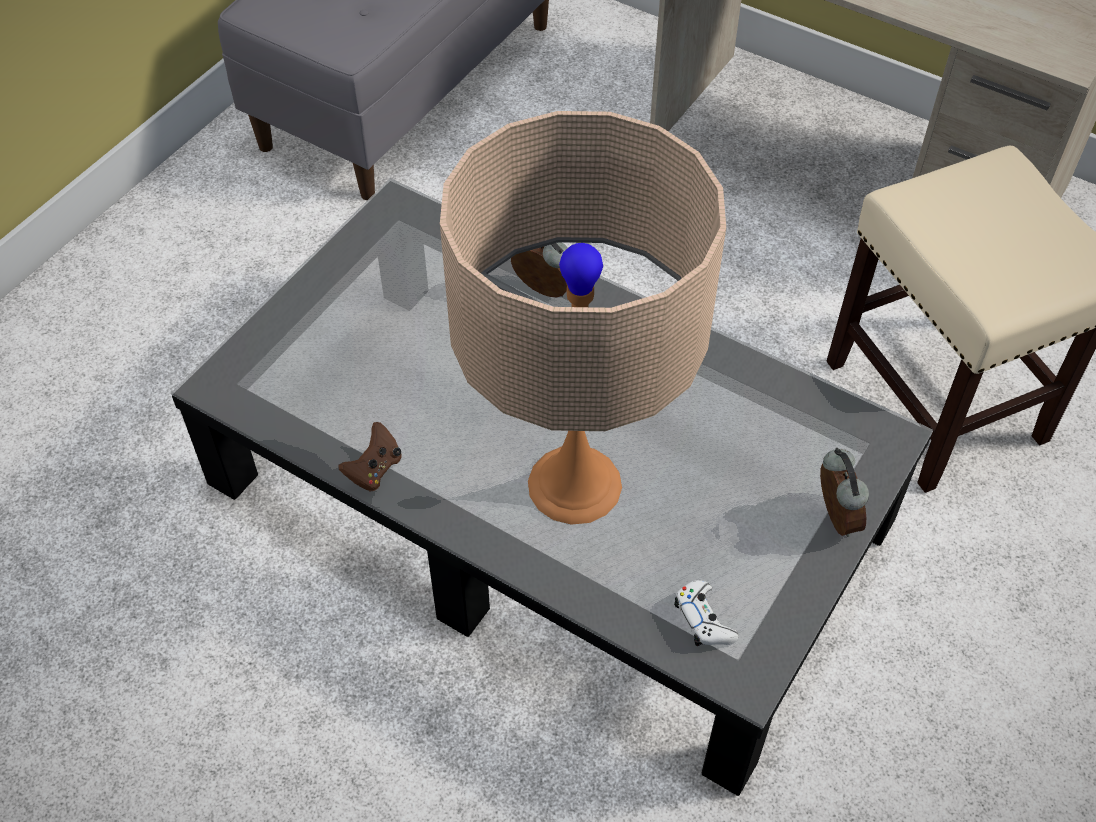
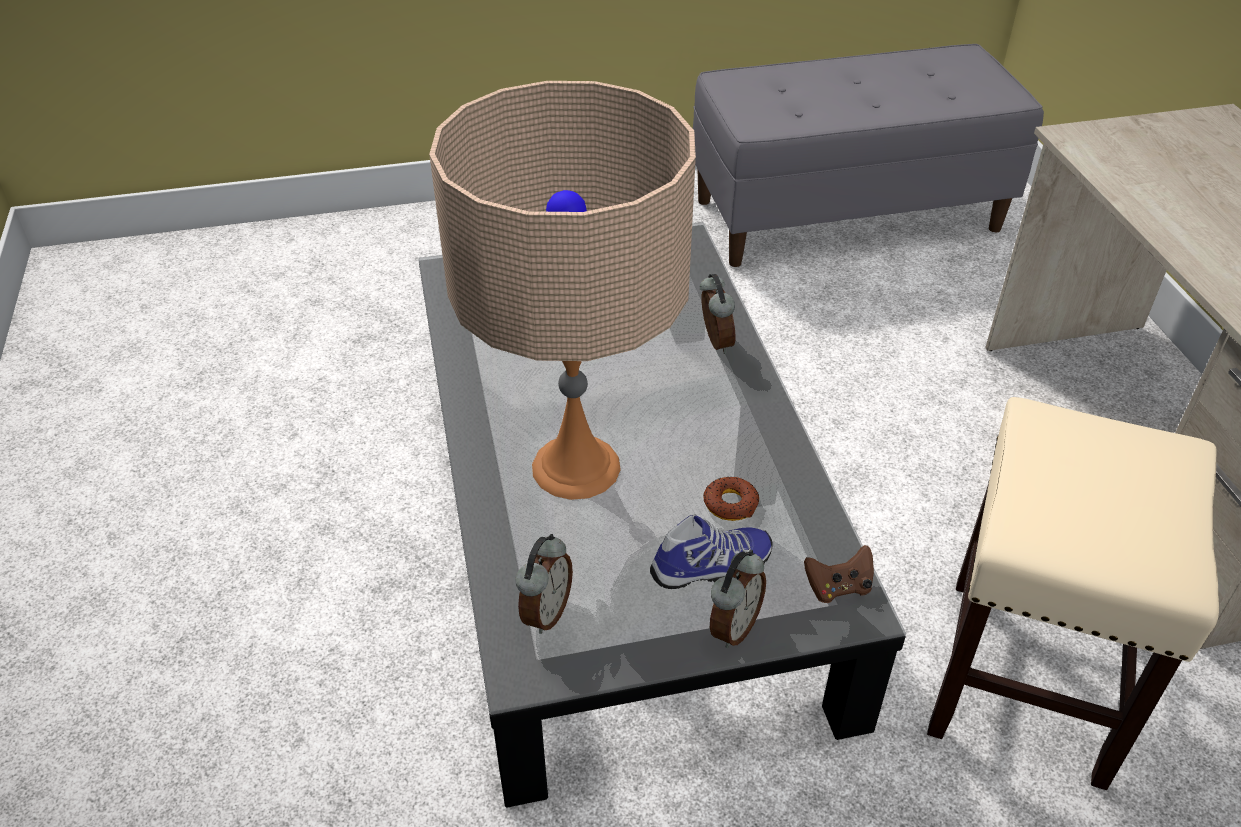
camera: 45 degrees right, 10 degrees down
(374, 470) = (467, 371): brown game controller -> brown game controller (838, 587)
(703, 619) = (545, 612): white game controller -> alarm clock
(720, 423) = (731, 504): none -> donut
(768, 485) = (712, 568): none -> shoe

